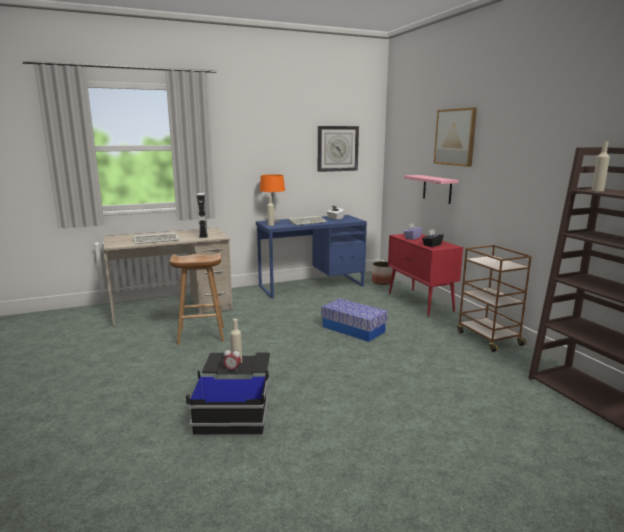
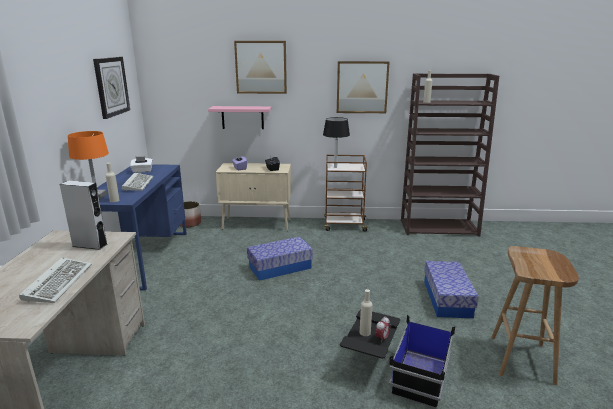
camera: 65 degrees left, 5 degrees up
(200, 335) = (199, 366): brown stool -> brown stool (522, 360)
(392, 425) = (447, 299): none -> storage box
(420, 302) = (257, 224): red cabinet -> beige cabinet
(484, 259) = (335, 167): none -> black table lamp
(542, 164) = (362, 87): none -> picture

